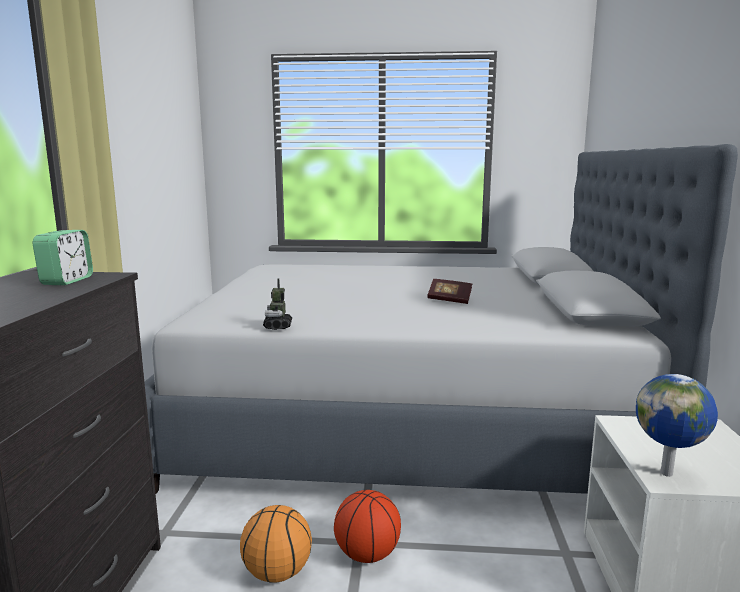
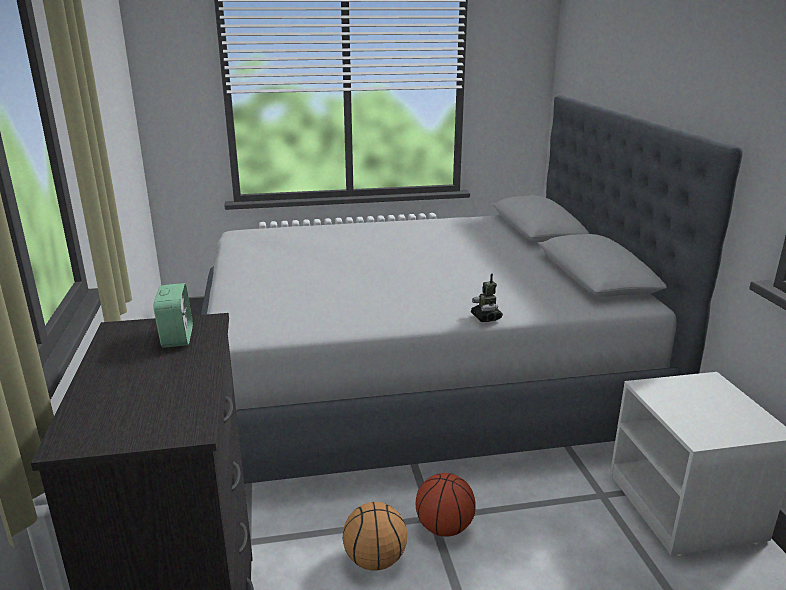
camera: 15 degrees left, 10 degrees up
(278, 326) = (329, 330): toy robot -> toy robot (486, 317)
(449, 300) = (465, 273): book -> none
(668, 473) = (699, 431): globe -> none

